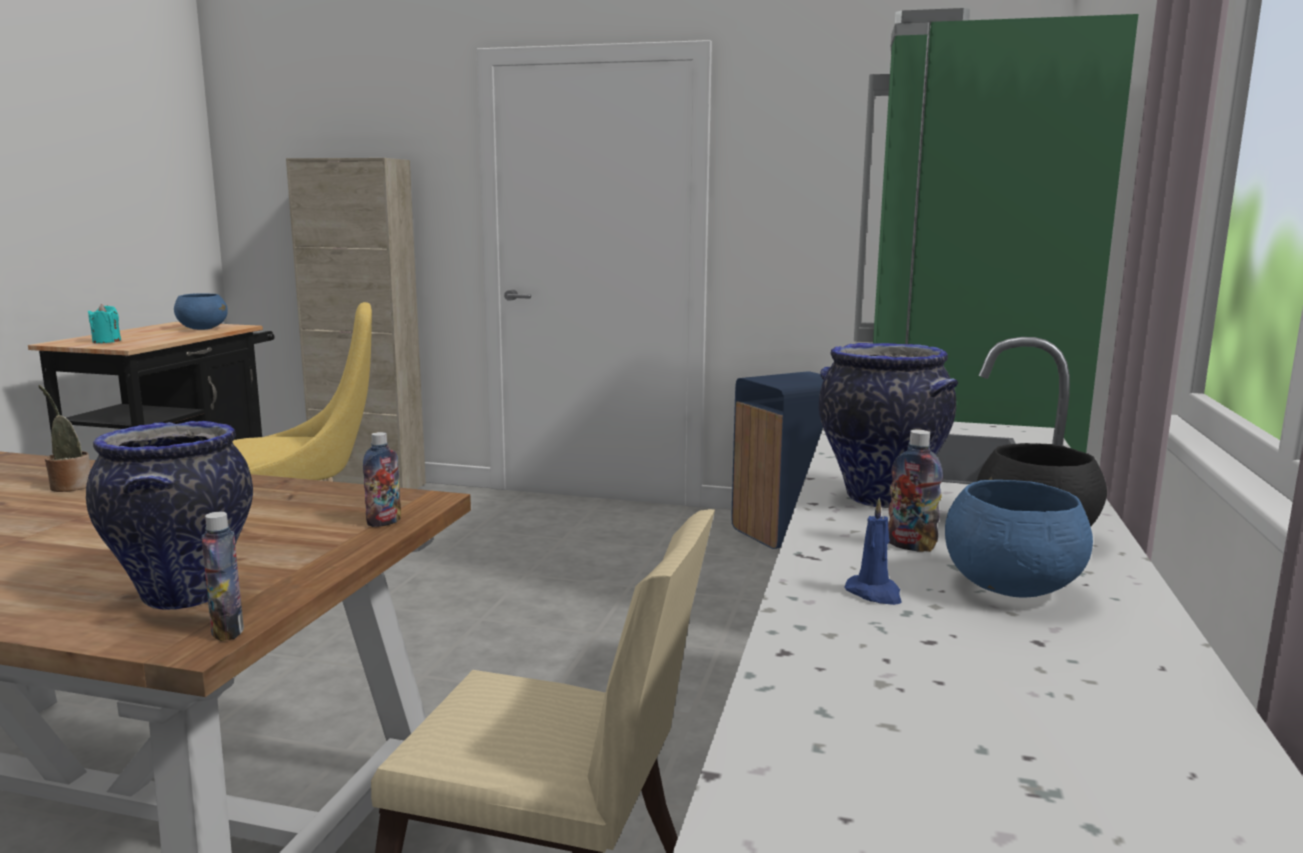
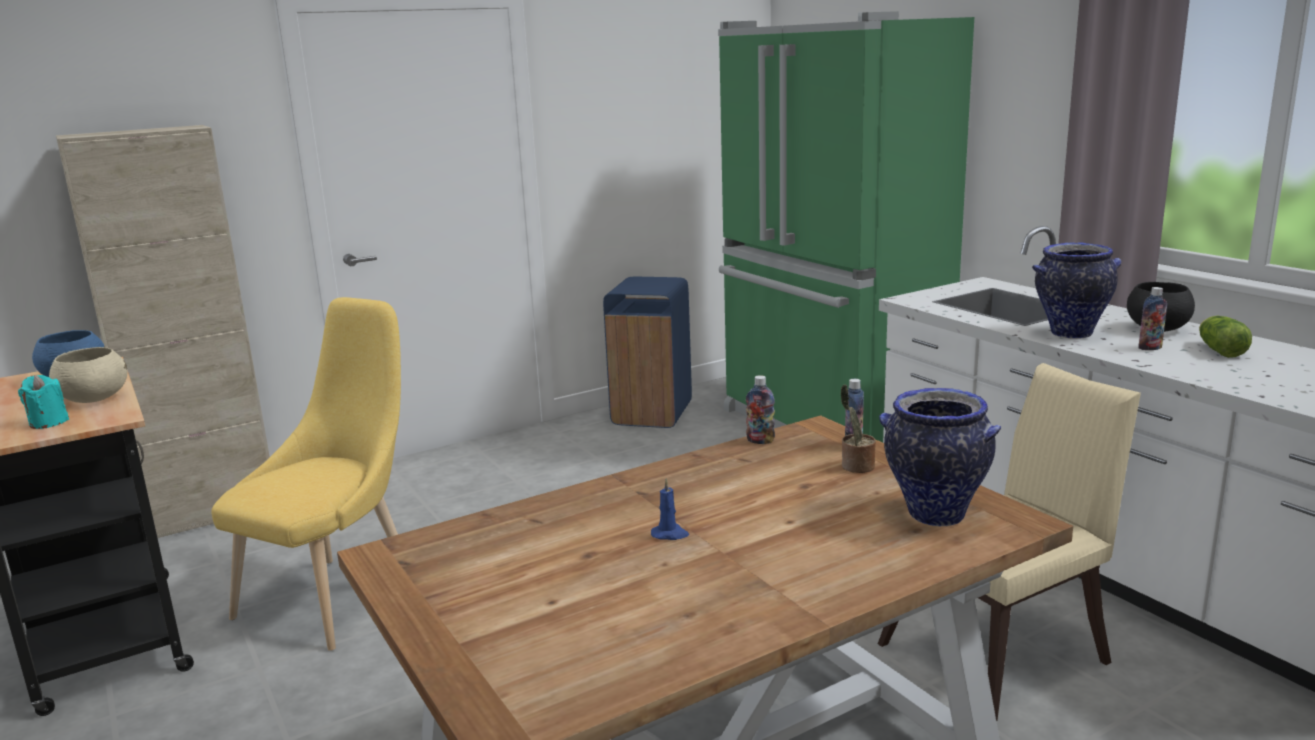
camera: 45 degrees left, 5 degrees up
(69, 486) = (578, 524): potted plant -> potted plant (856, 466)
(162, 338) = (94, 399): none -> beige bowl
(227, 631) = (1016, 512): bottle -> bottle (760, 441)
(875, 594) = (1207, 368): blue candle -> blue candle (670, 534)
(1008, 588) = (1219, 350): blue bowl -> lettuce

